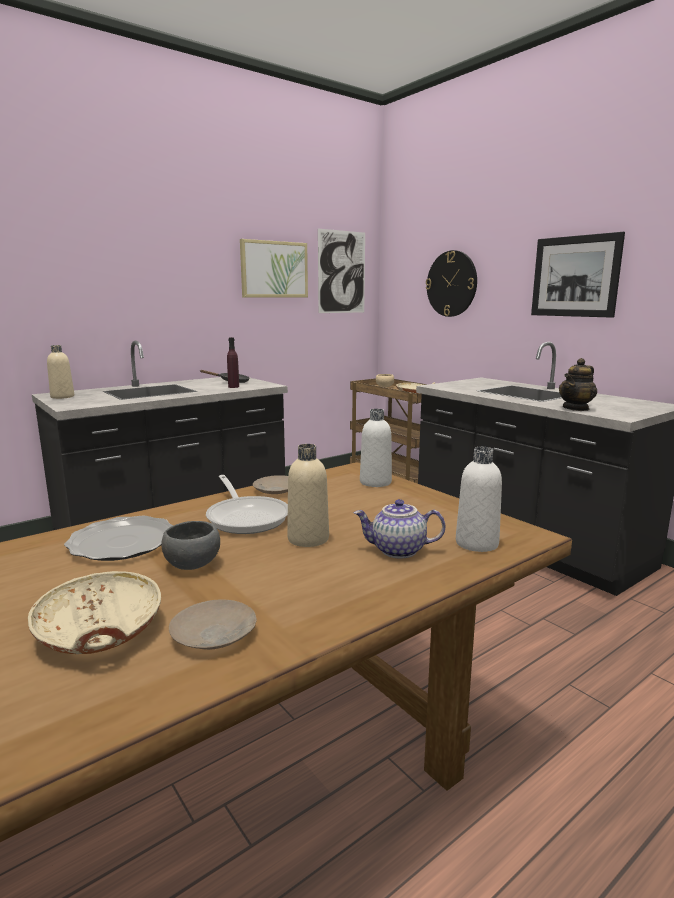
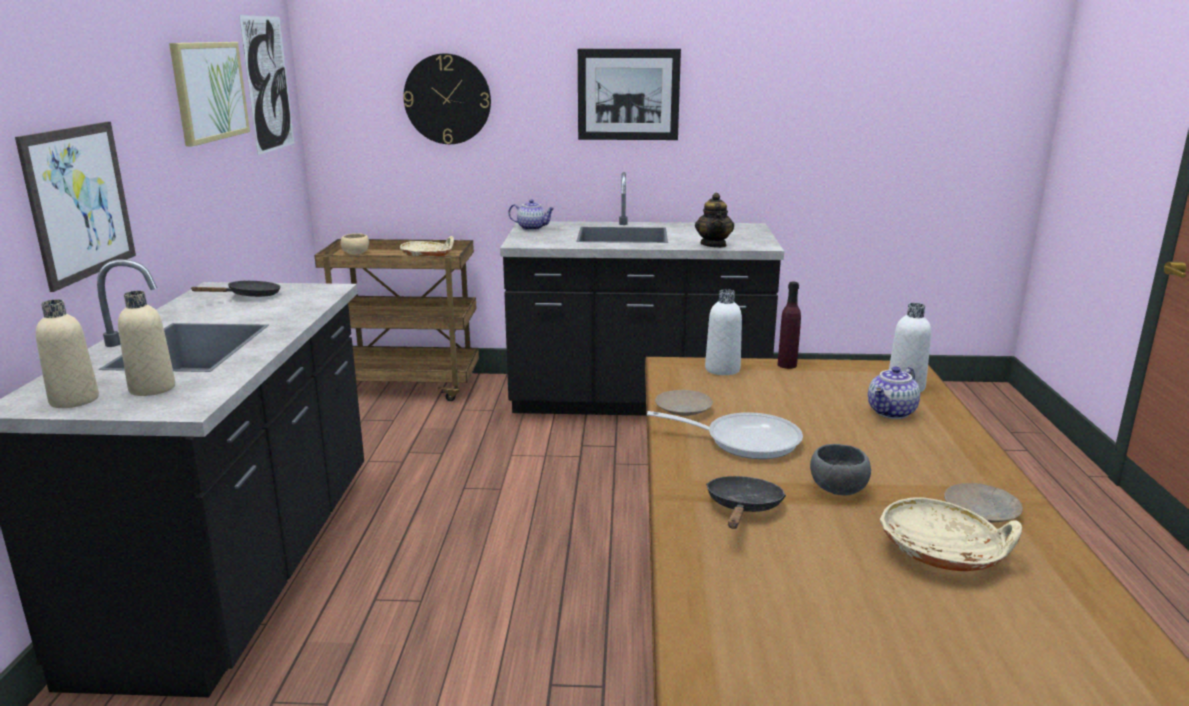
camera: 50 degrees left, 5 degrees up
(122, 542) = (743, 508): plate -> black frying pan
(139, 312) = (79, 202): none -> picture
(233, 387) = (291, 303): purple bottle -> purple bottle (787, 365)
(308, 539) = (831, 433): beige bottle -> beige bottle (152, 388)
(475, 381) = (532, 228): none -> teapot

